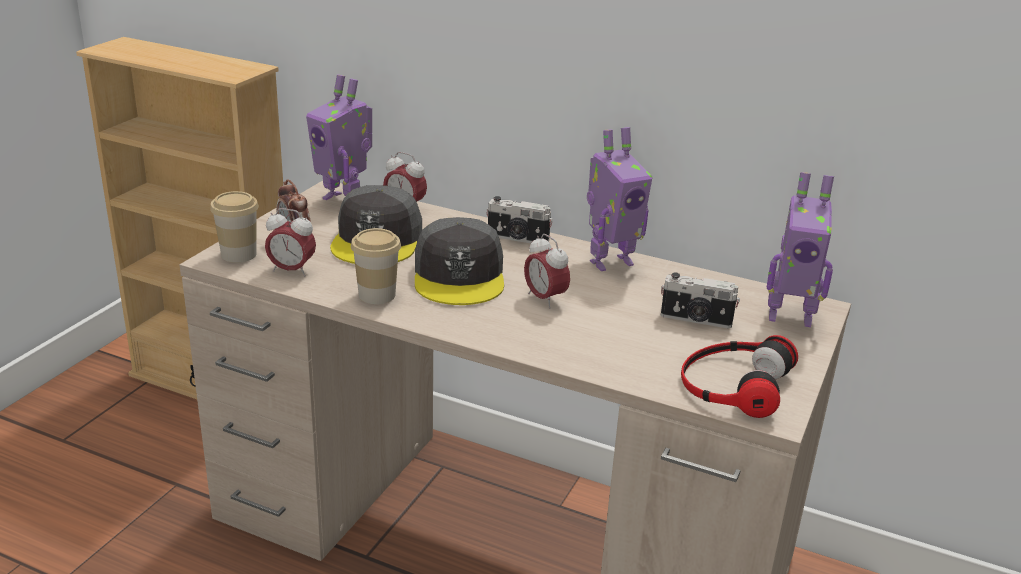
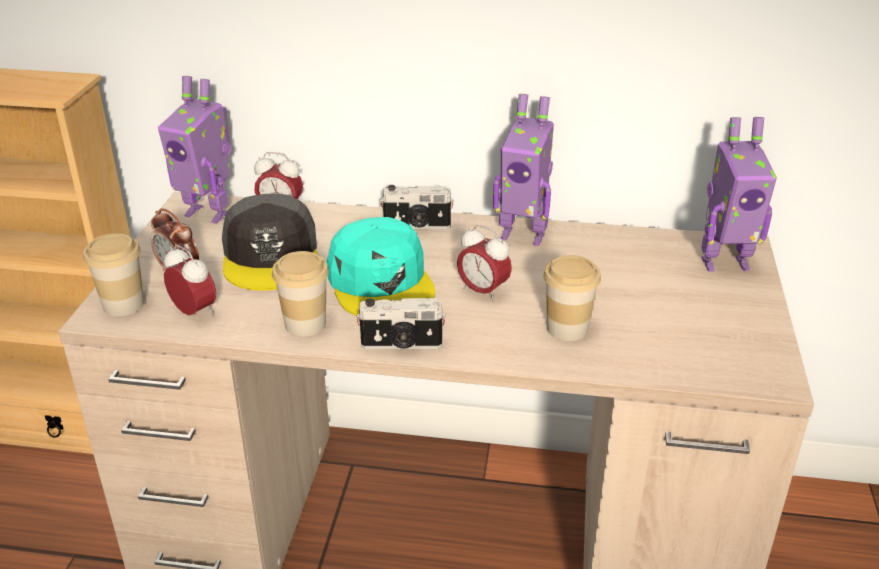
camera: 15 degrees left, 5 degrees up
(291, 270) = (195, 313): alarm clock -> alarm clock turned 135 degrees counterclockwise
(459, 276) = (381, 282): grey cap -> turquoise cap
(603, 340) = (567, 328): none -> cup
(610, 262) = (523, 235): toy robot -> toy robot turned 60 degrees clockwise
(696, 320) = (641, 285): camera -> camera (401, 345)
(733, 383) = (716, 350): headphones -> none

